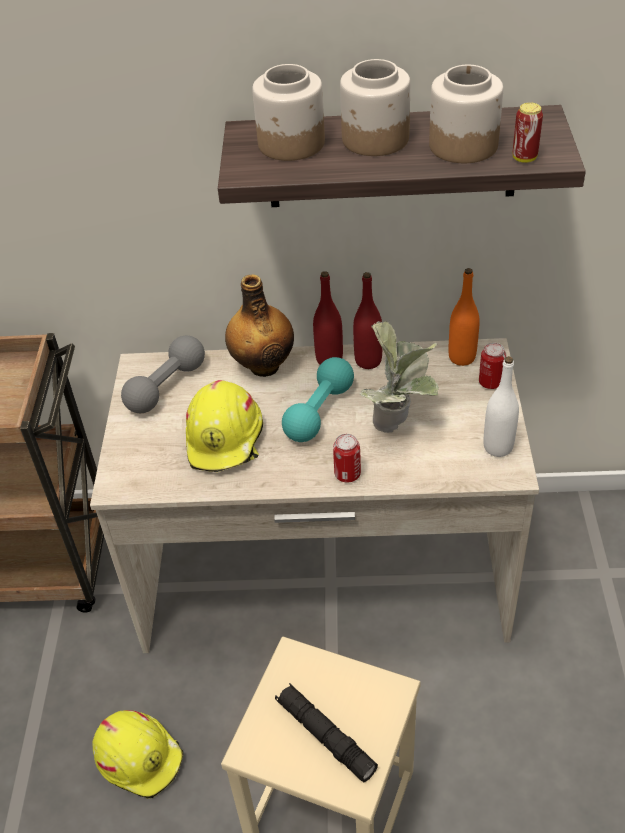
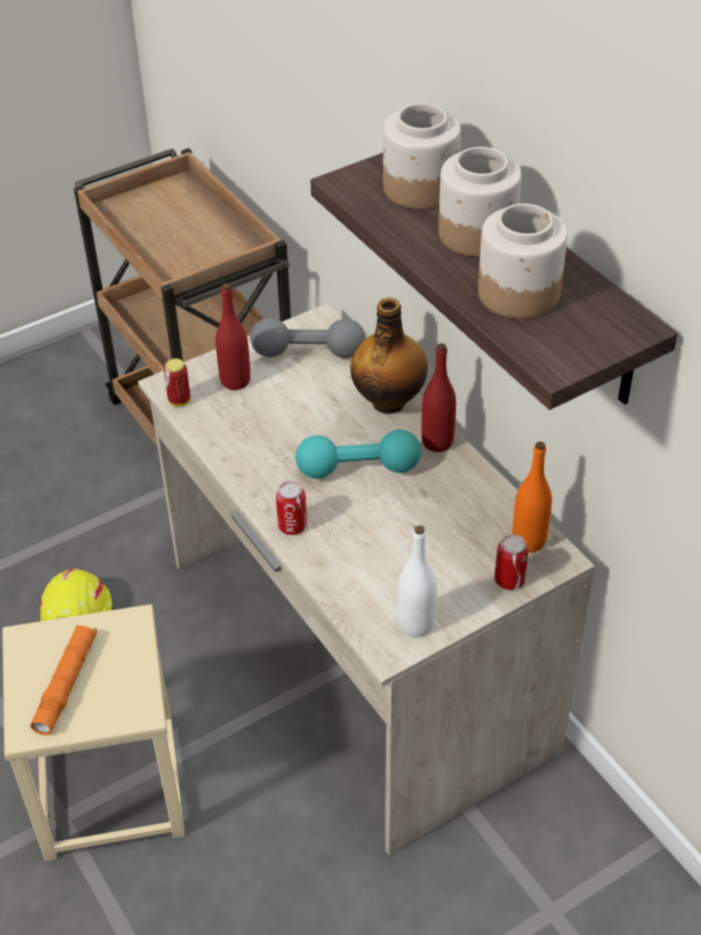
camera: 55 degrees right, 0 degrees up
(226, 439) = (274, 423): yellow hard hat -> none
(325, 736) = (66, 684): black flashlight -> orange flashlight
(368, 361) = (460, 471): red bottle -> red bottle (235, 381)
(399, 423) = (389, 533): potted plant -> none
(524, 158) = (533, 342): can -> can (179, 401)

